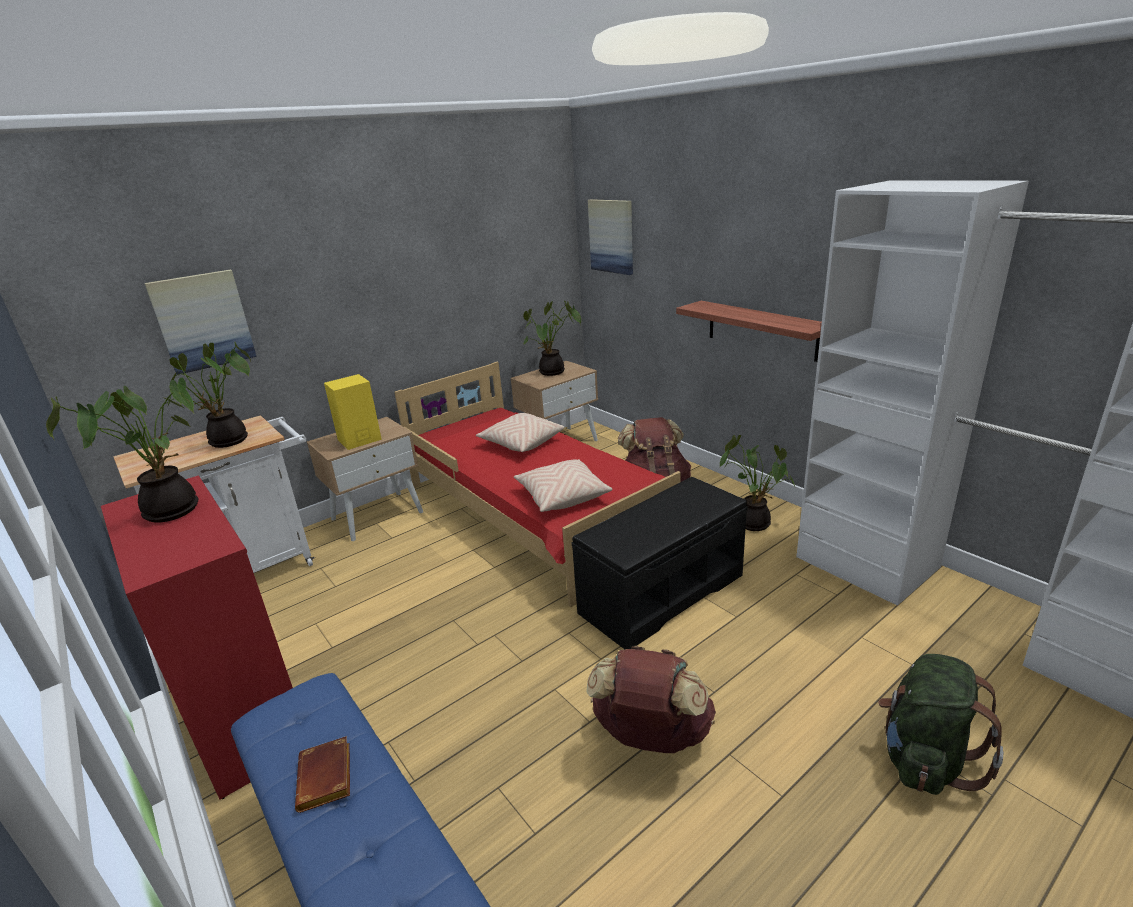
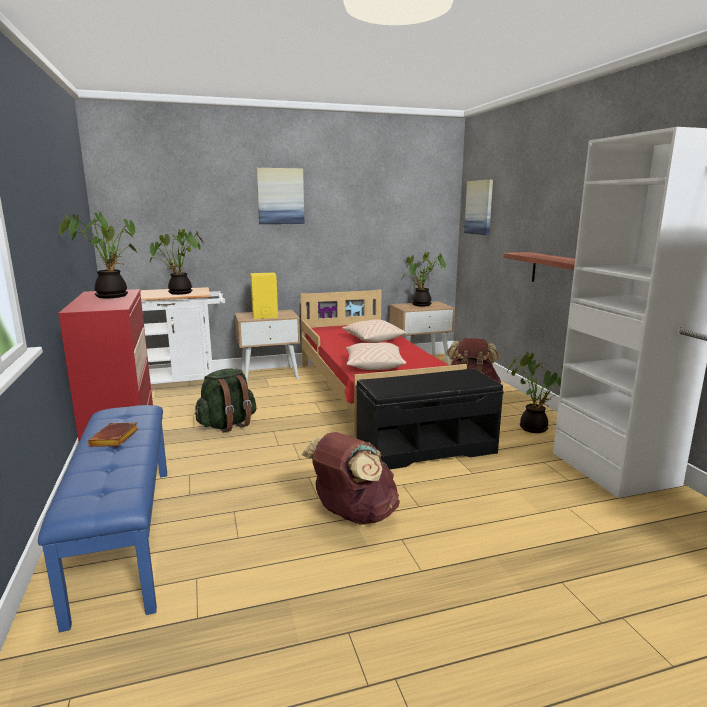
camera: 20 degrees right, 10 degrees down
(203, 321) = (187, 221): picture -> picture (280, 196)
(924, 759) = (558, 585): green backpack -> green backpack (228, 424)

